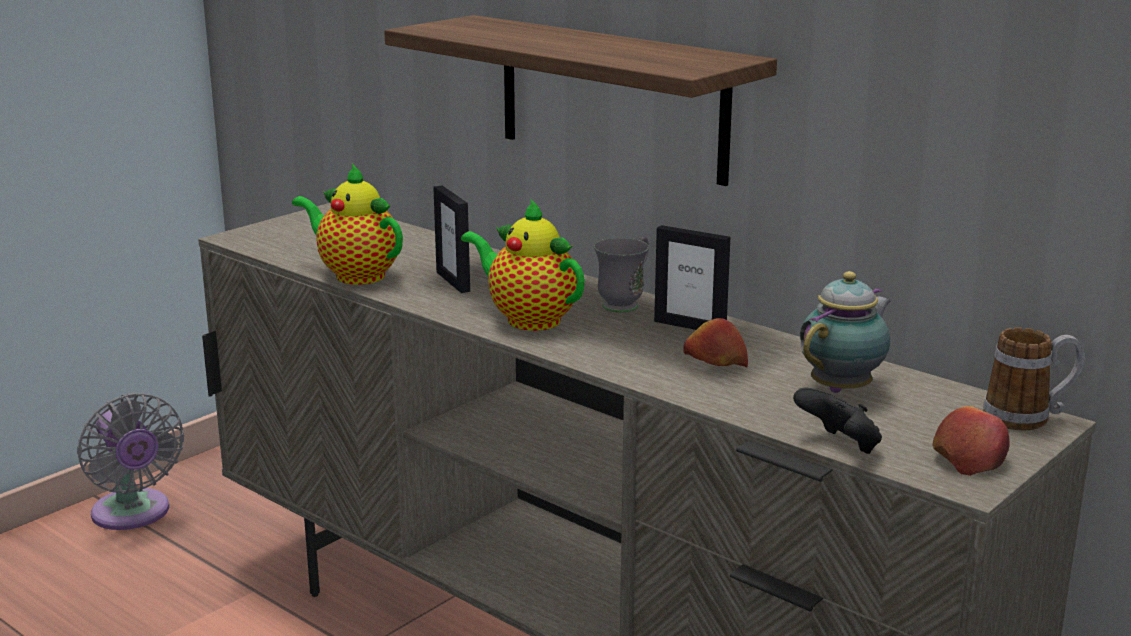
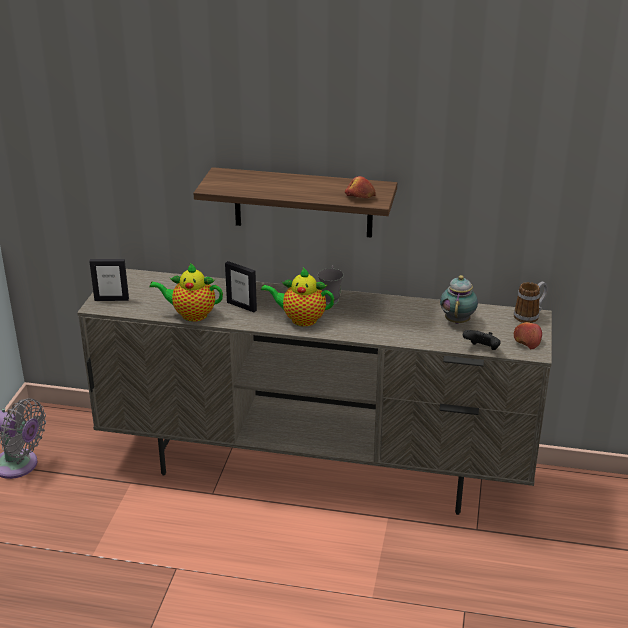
camera: 30 degrees left, 10 degrees up
(690, 326) = (370, 304): picture frame -> picture frame (111, 299)
(714, 363) = (399, 321): apple -> apple (359, 197)

